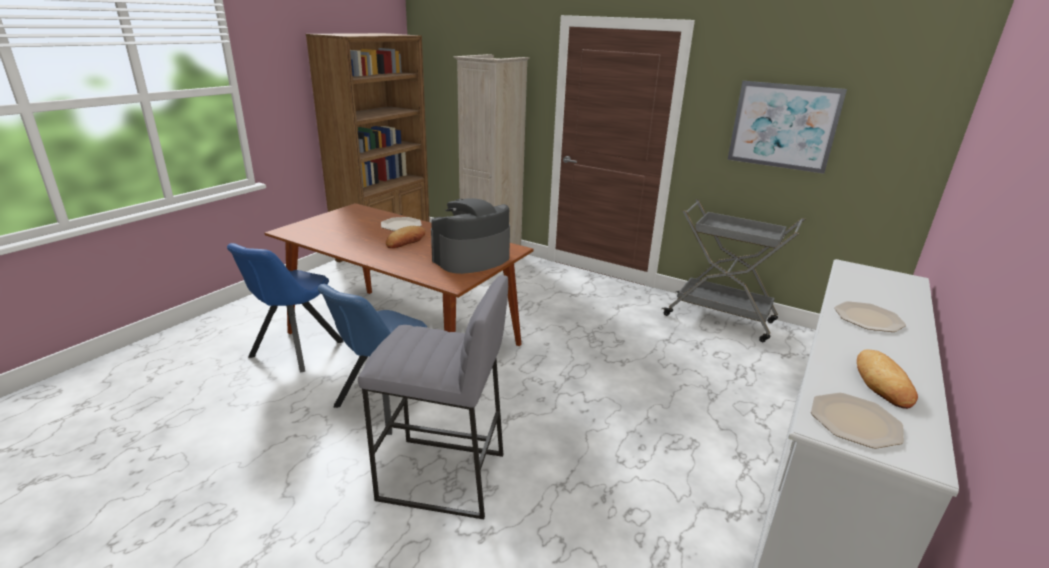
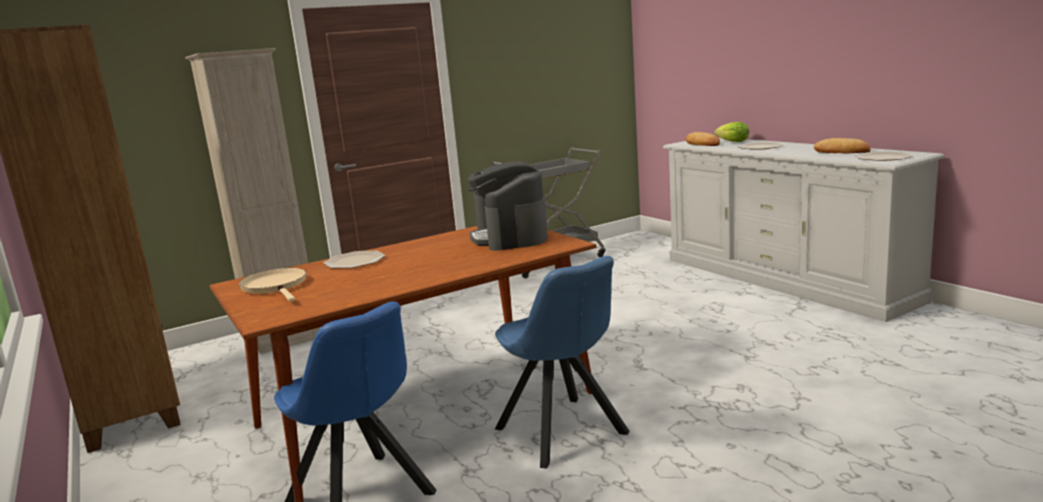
camera: 60 degrees left, 10 degrees down
(348, 218) = (276, 286): none -> beige frying pan
(406, 241) = (416, 259): bread -> bread (702, 144)
(441, 477) = (715, 409): grey stool -> none
(783, 126) = (533, 74): picture -> none
(895, 297) = (733, 142): none -> lettuce

